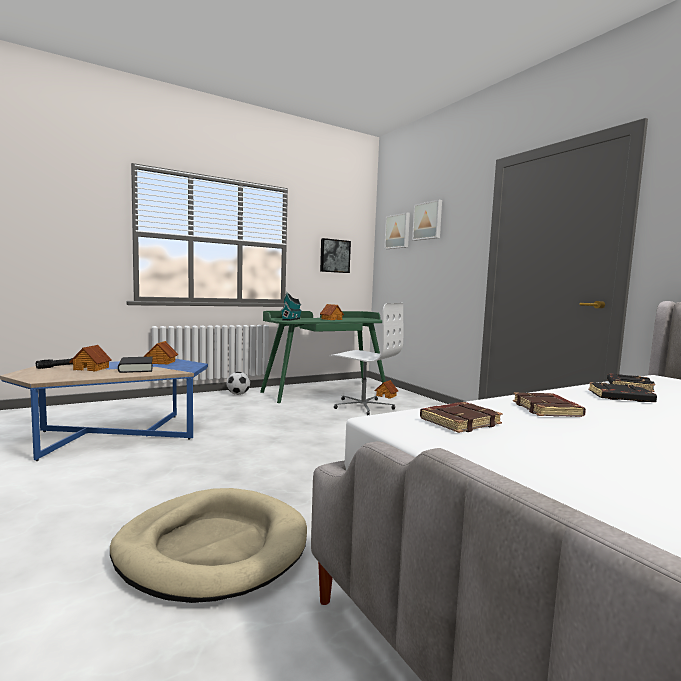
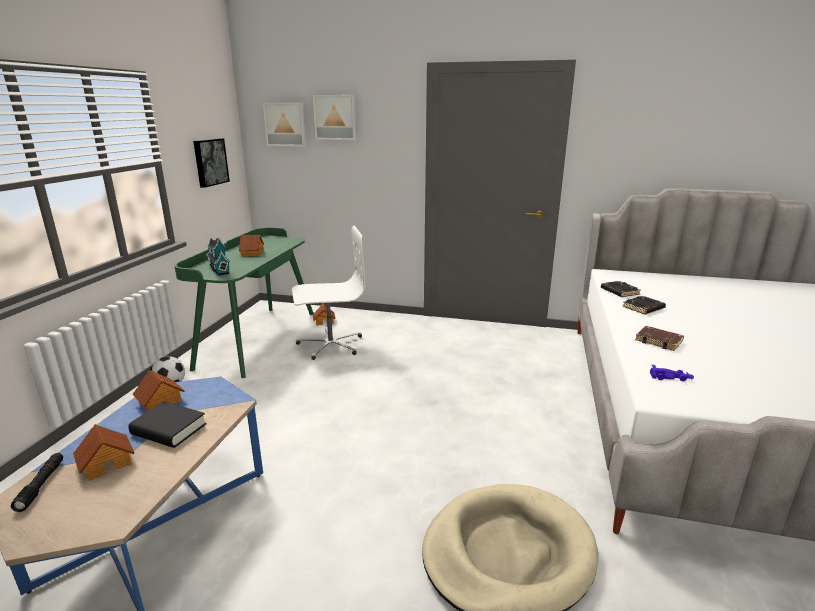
camera: 45 degrees left, 15 degrees up
(459, 422) = (671, 378): brown book -> purple toy car

